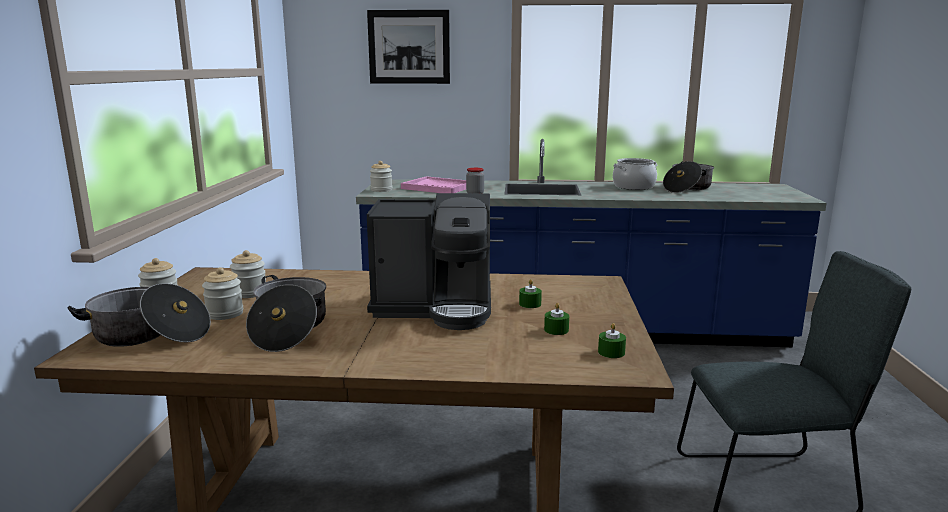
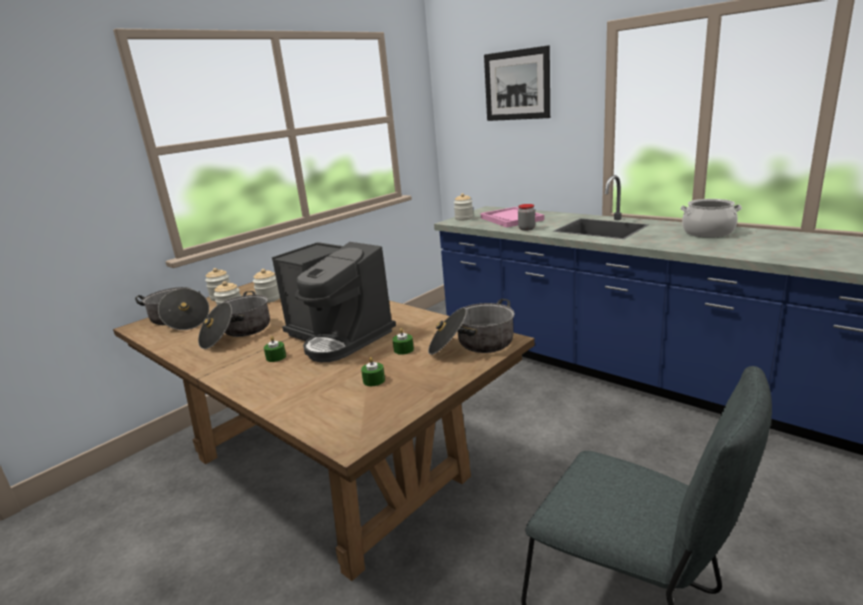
camera: 40 degrees right, 5 degrees up
(611, 352) = (369, 415): green candle -> green candle (276, 357)
(687, 188) = (773, 240): cooking pot -> cooking pot (472, 345)

